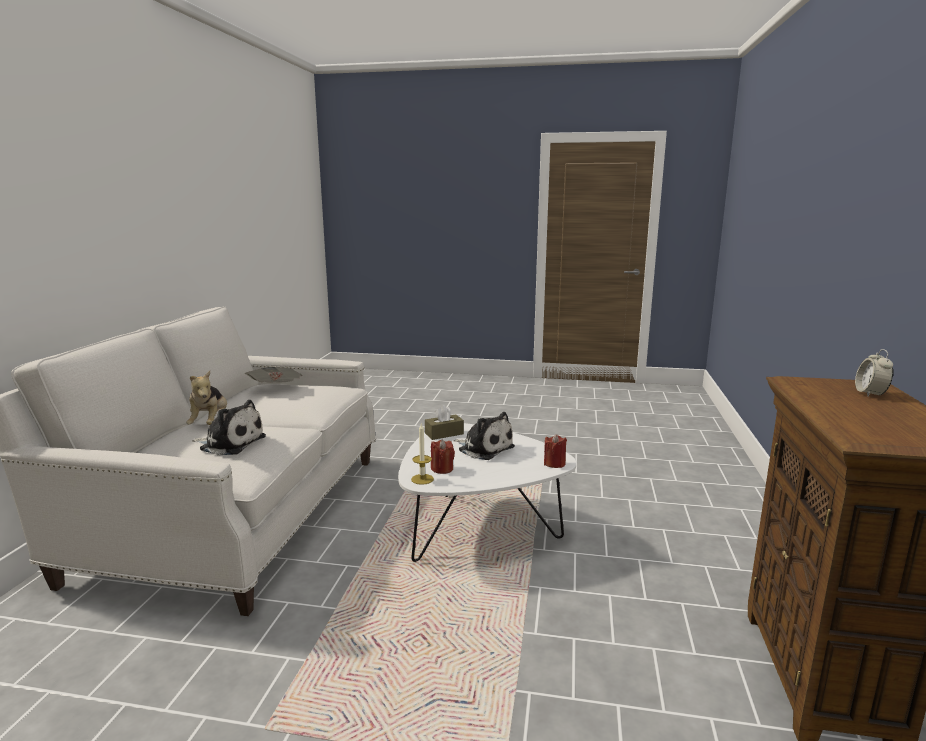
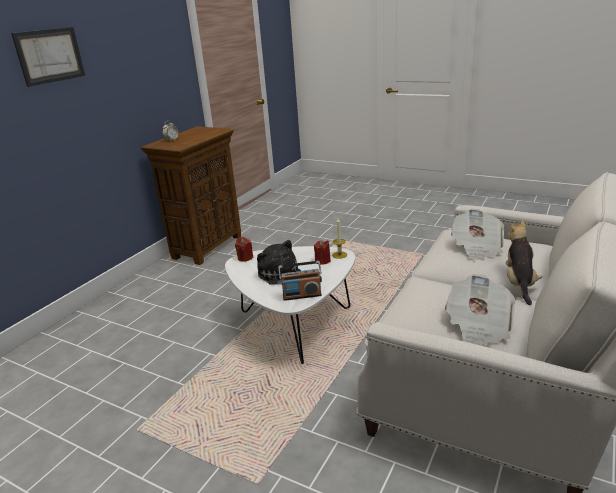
camera: 160 degrees left, 10 degrees up
(230, 443) = (476, 248): plush toy -> newspaper
(444, 434) = (302, 295): brown tissue box -> radio
(874, 169) = (50, 56): none -> picture

